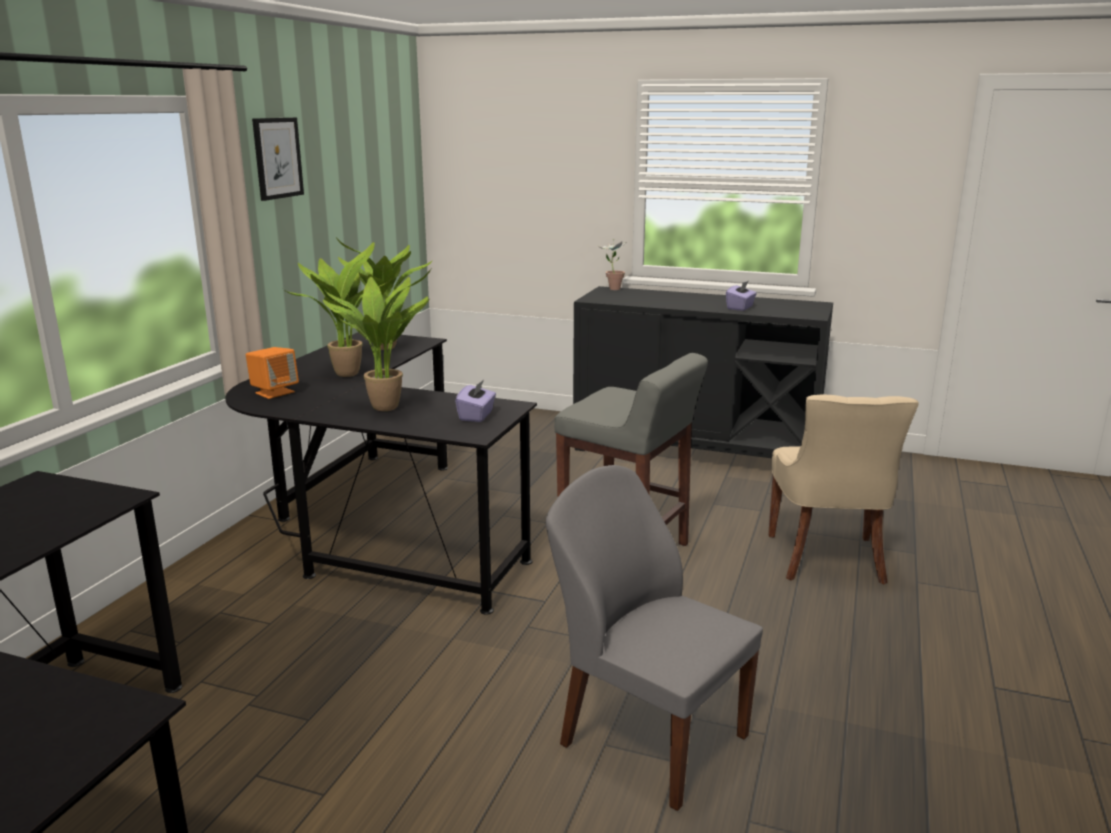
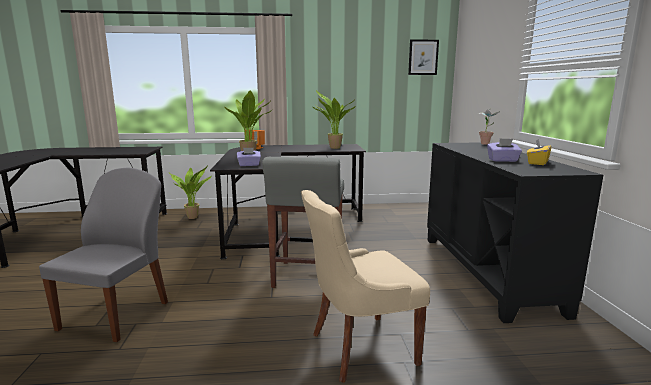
camera: 65 degrees right, 5 degrees down
(277, 158) = (321, 56): picture -> picture (423, 57)
(345, 373) = (290, 149): potted plant -> potted plant (194, 217)
(764, 303) = (537, 163): none -> yellow tissue box

